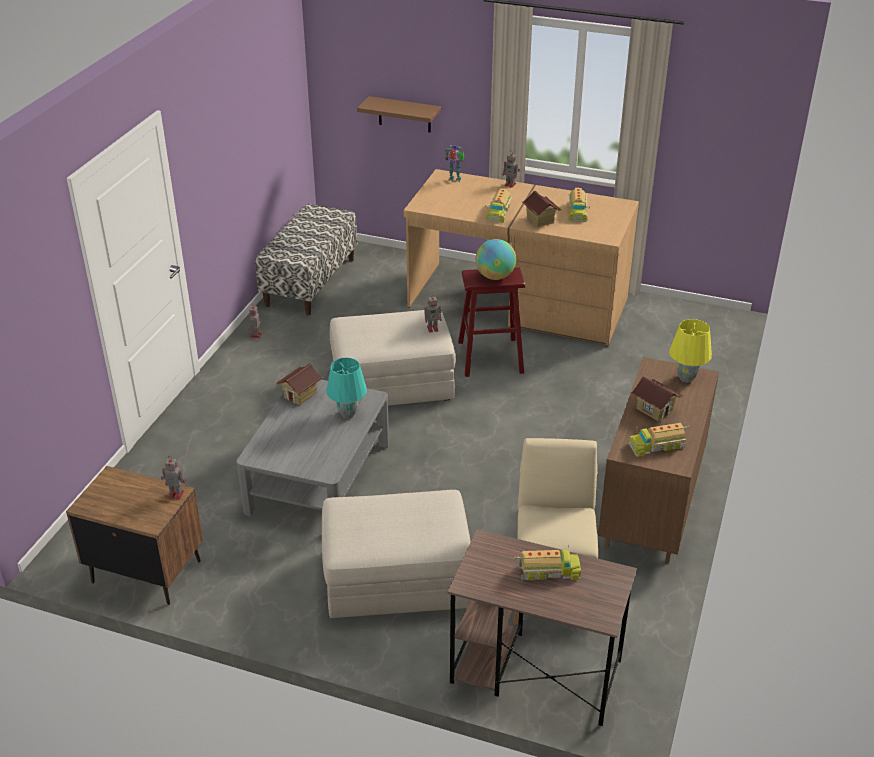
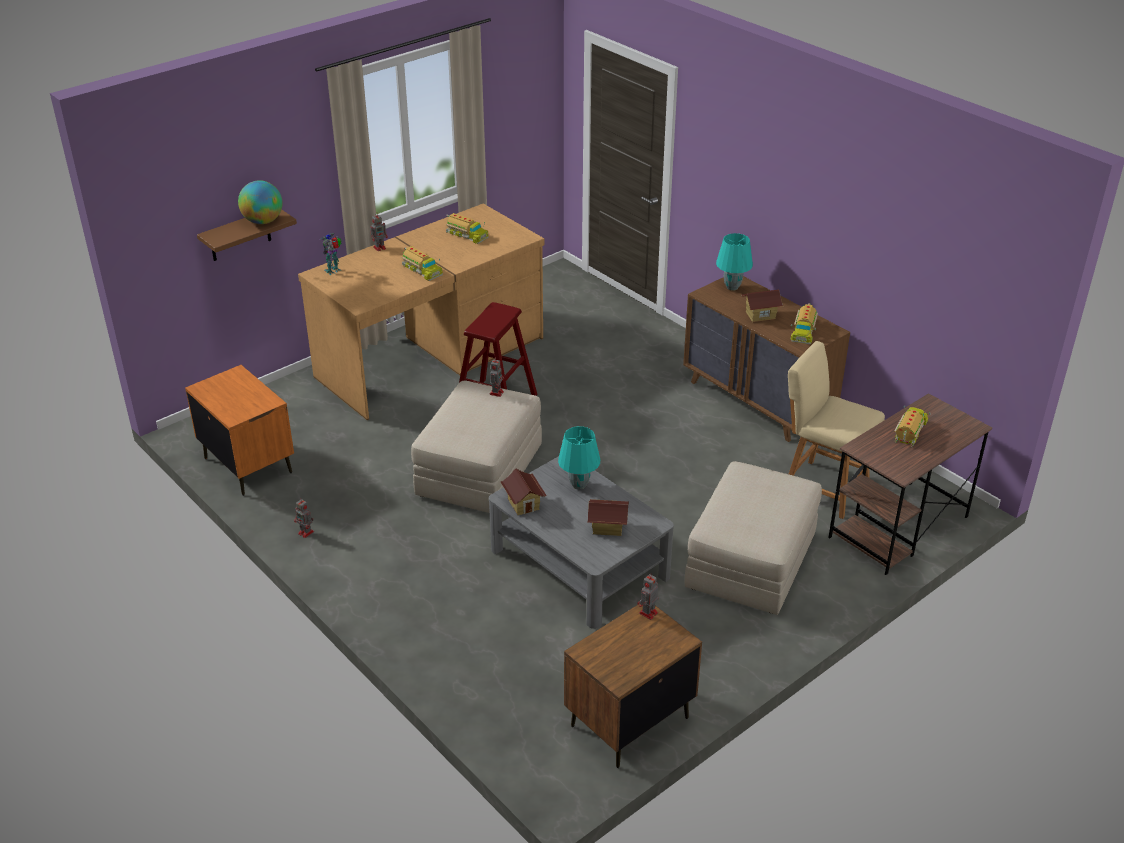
camera: 60 degrees left, 0 degrees up
(310, 282) = (248, 465): bench -> orange nightstand
(495, 276) = (494, 318): globe -> globe (263, 221)
(540, 220) = (460, 256): toy house -> toy house (607, 527)
(686, 378) = (732, 287): yellow table lamp -> turquoise table lamp

